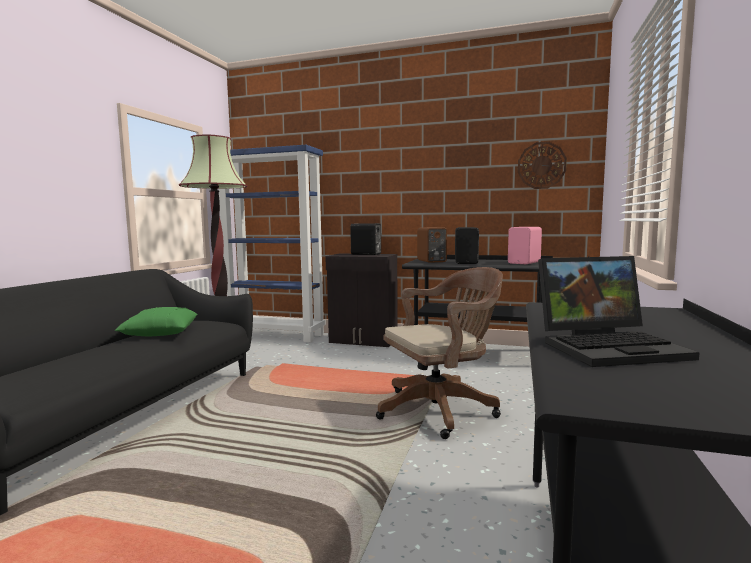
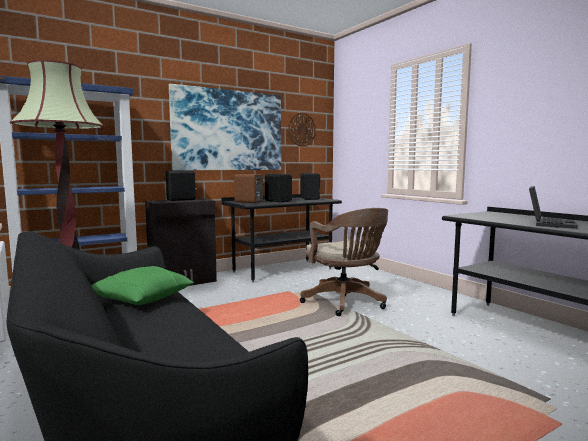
camera: 50 degrees left, 0 degrees up
(431, 176) = (228, 130): none -> picture
(441, 409) = (346, 303): brown office chair -> brown office chair turned 135 degrees clockwise
(525, 263) = (310, 199): pink speaker -> black speaker

